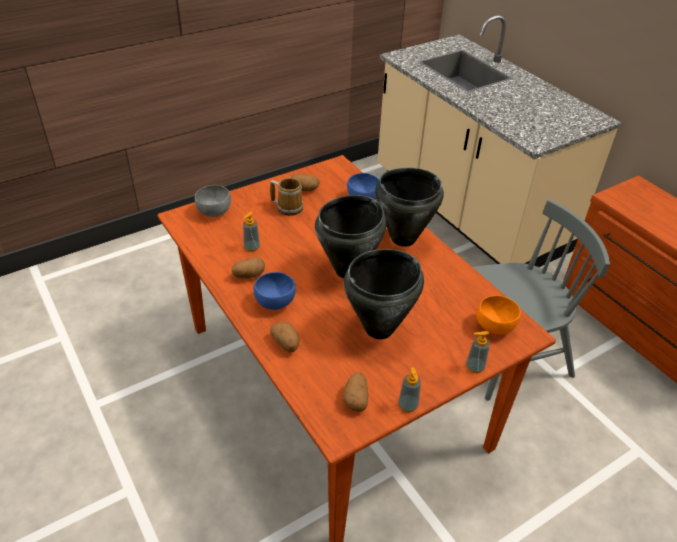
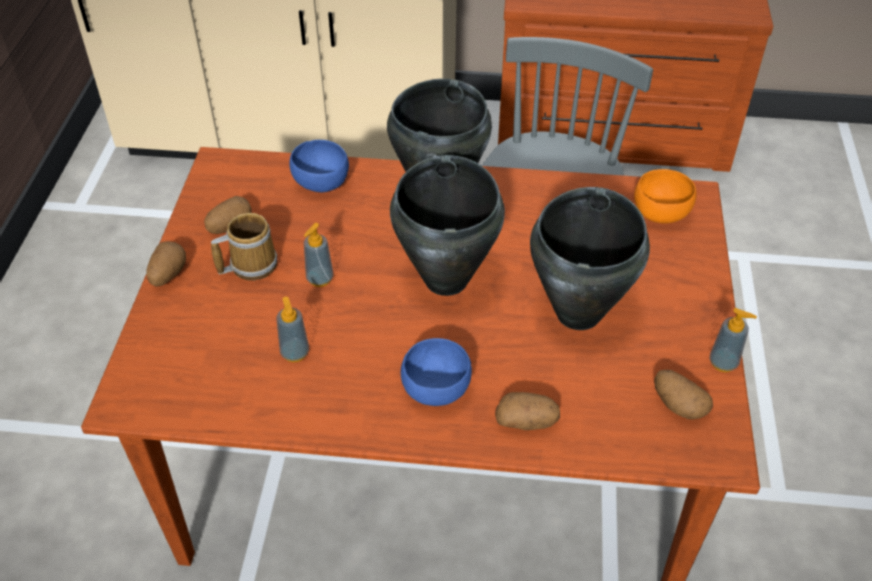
camera: 50 degrees left, 5 degrees up
(214, 212) = (163, 353): grey bowl -> none
(249, 275) = (352, 388): potato -> potato (167, 274)
(475, 367) = (708, 269): soap dispenser -> soap dispenser (320, 279)

